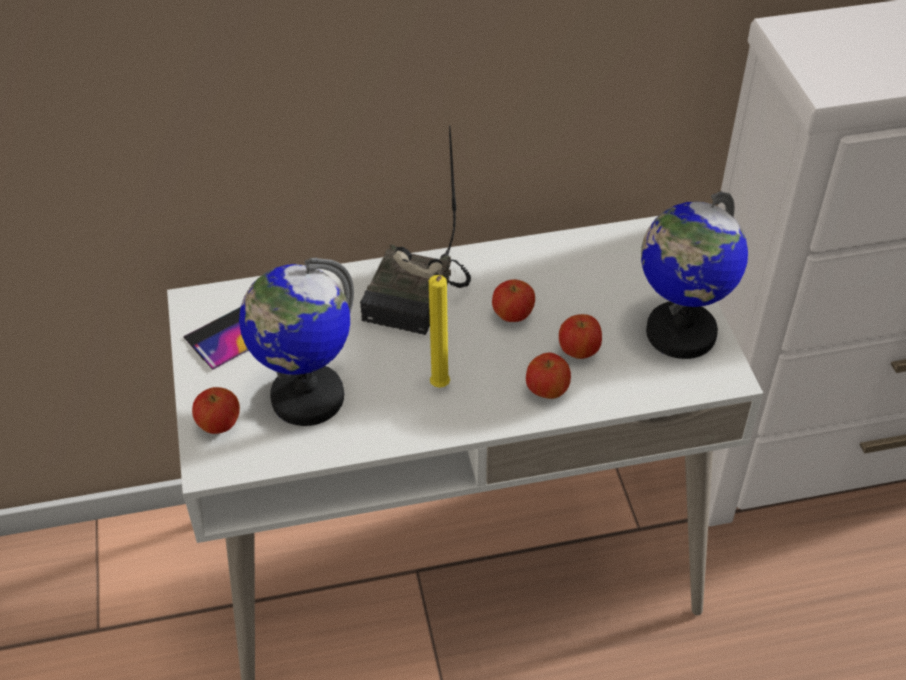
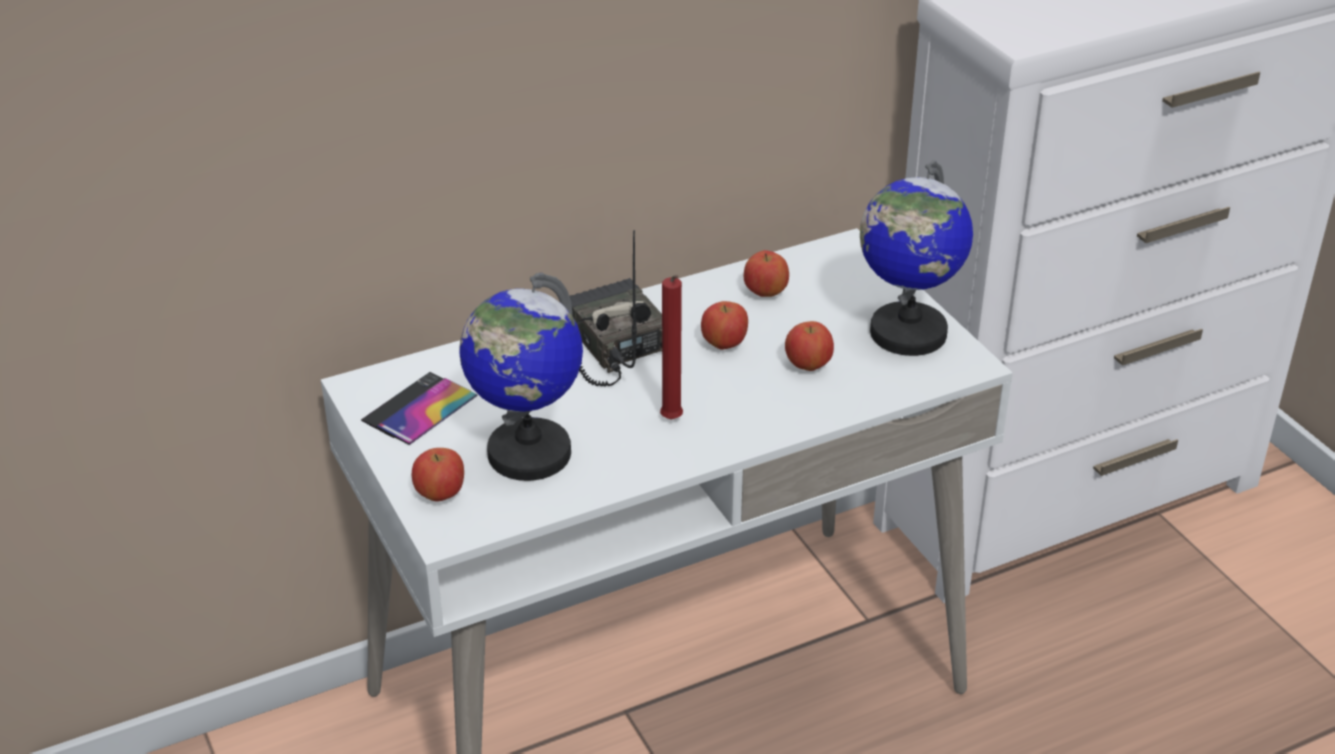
camera: 15 degrees left, 10 degrees down
(417, 298) = (612, 344): radio -> radio turned 150 degrees clockwise
(439, 388) = (672, 422): yellow candle -> red candle
(547, 391) = (789, 406): apple -> apple (765, 293)

